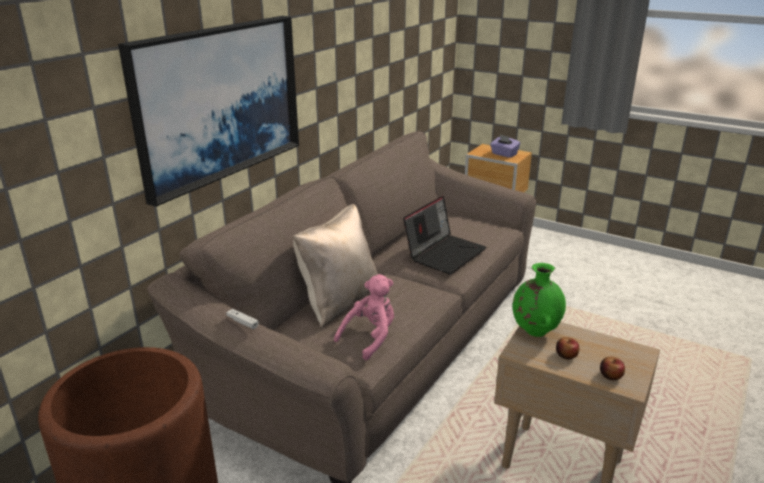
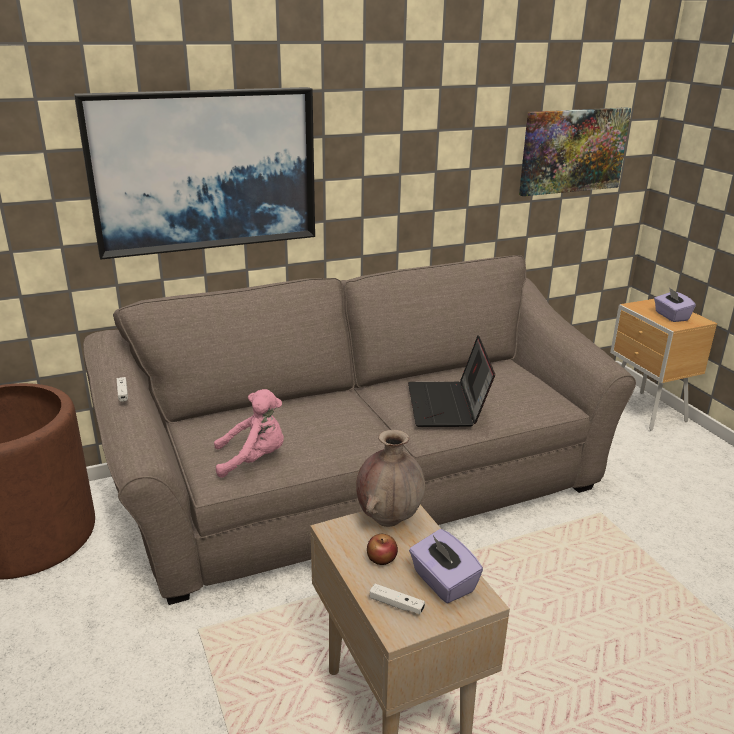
camera: 35 degrees right, 0 degrees up
(339, 301) = (275, 414): beige pillow -> none
(422, 46) = (573, 150): none -> picture
(445, 253) = (448, 406): laptop -> laptop turned 105 degrees clockwise
(535, 331) = (389, 518): green vase -> brown vase
(610, 375) = (396, 604): apple -> white game controller
(613, 352) = (442, 582): none -> purple tissue box

